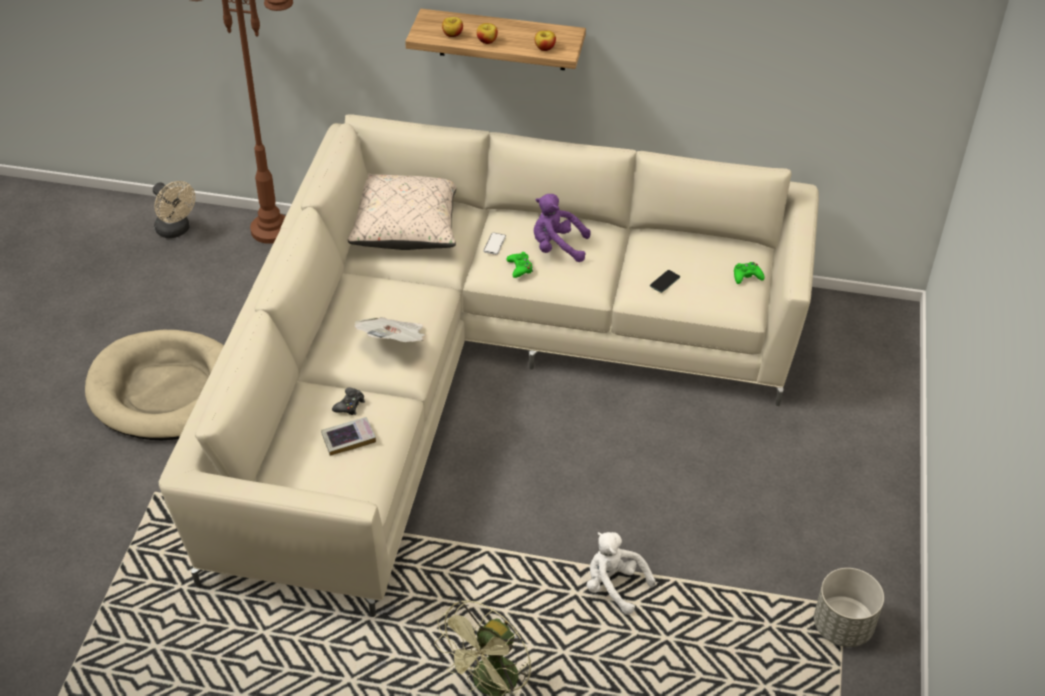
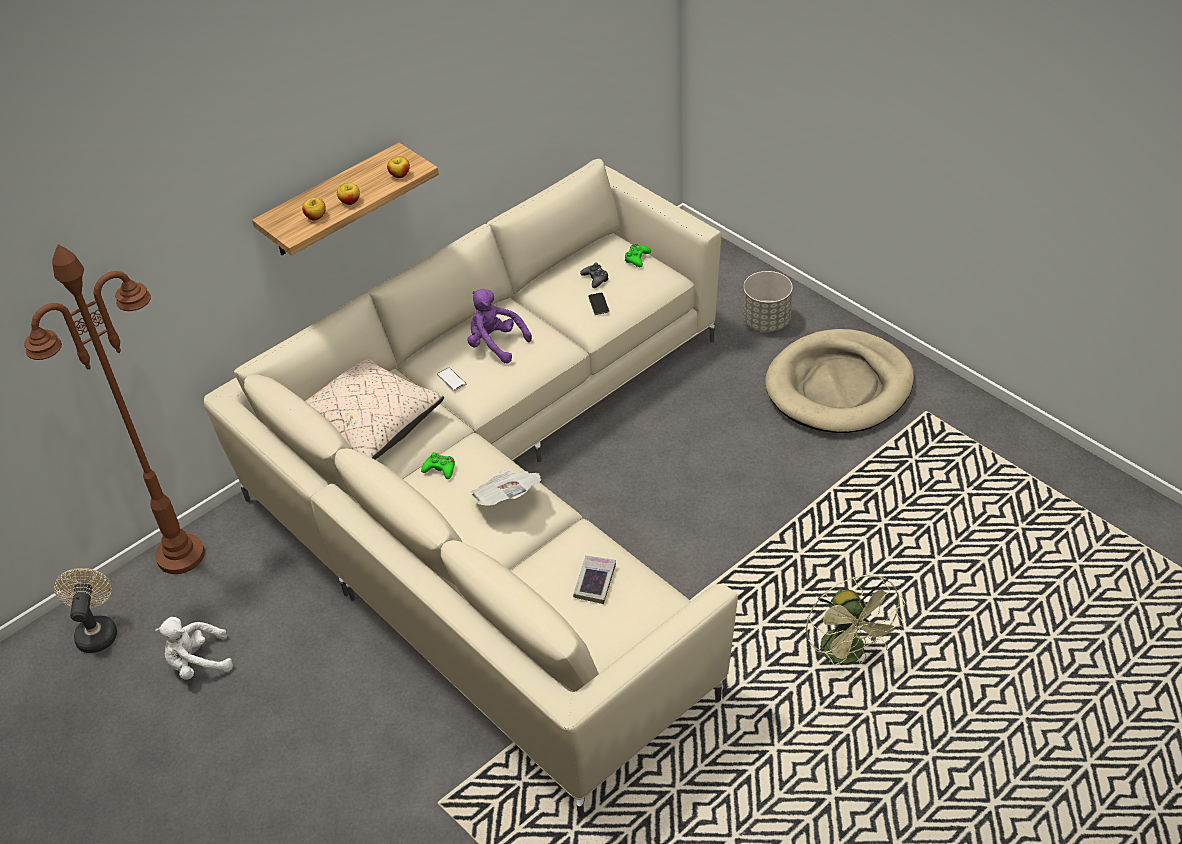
camera: 50 degrees left, 0 degrees up
(168, 391) = (314, 735): beige dog bed -> beige dog bed (839, 387)
(176, 231) = (97, 631): beige fan -> beige fan turned 90 degrees counterclockwise
(349, 405) = (554, 563): black game controller -> black game controller (595, 279)
(520, 268) = (497, 378): green game controller -> green game controller (440, 469)
(557, 247) = (495, 344): purple plush toy -> purple plush toy turned 75 degrees clockwise
(614, 586) = (809, 528): white plush toy -> white plush toy (198, 663)
(843, 626) = (943, 422): grey planter -> grey planter (766, 321)

